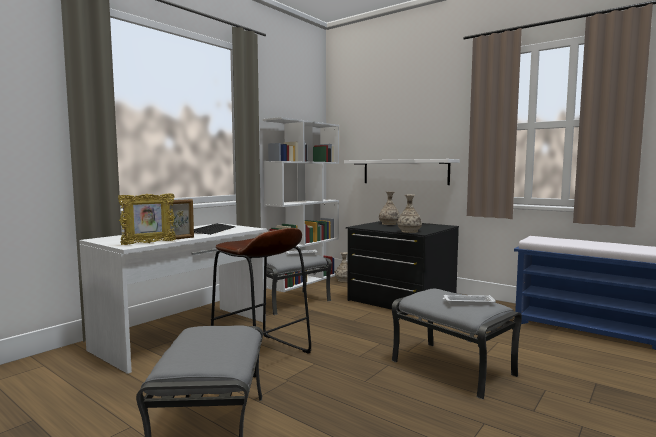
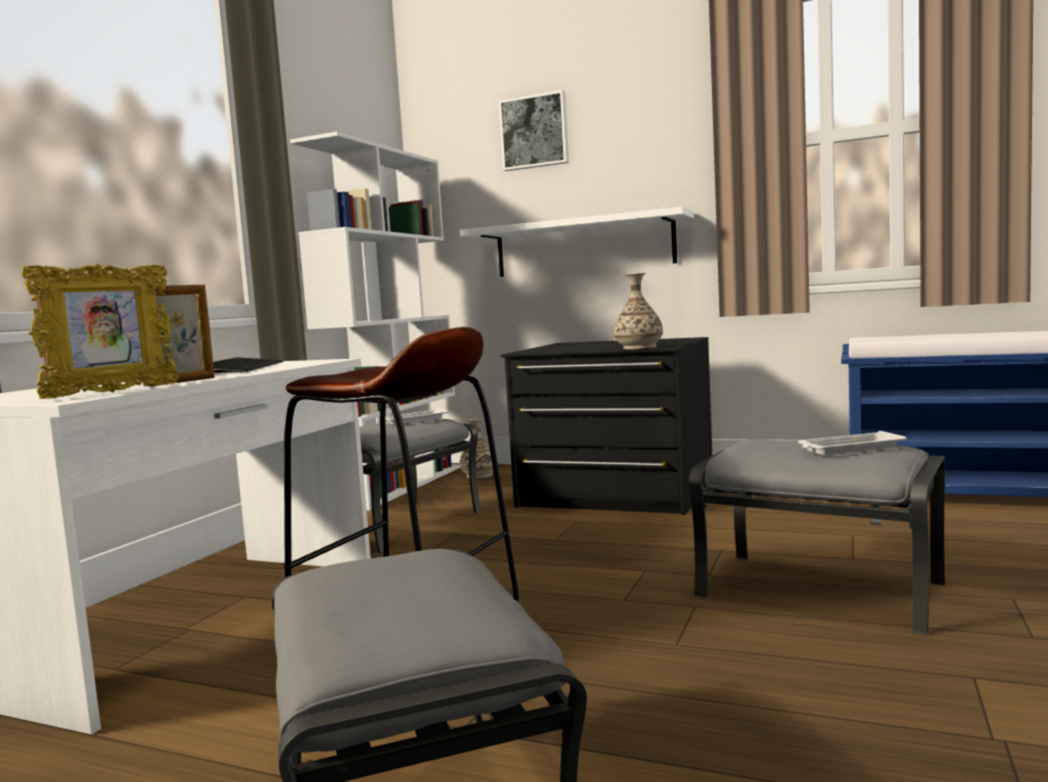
camera: 15 degrees left, 0 degrees up
(385, 113) = (535, 132): none -> picture
(389, 224) = (577, 345): vase -> none

